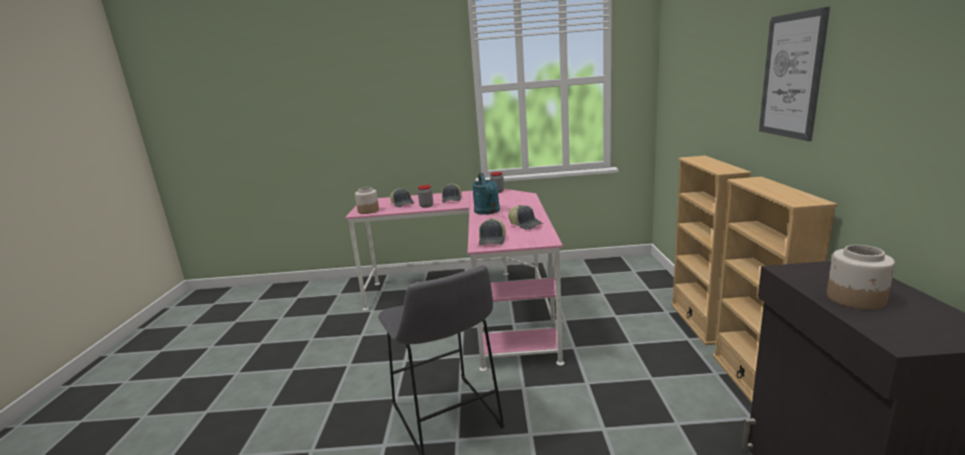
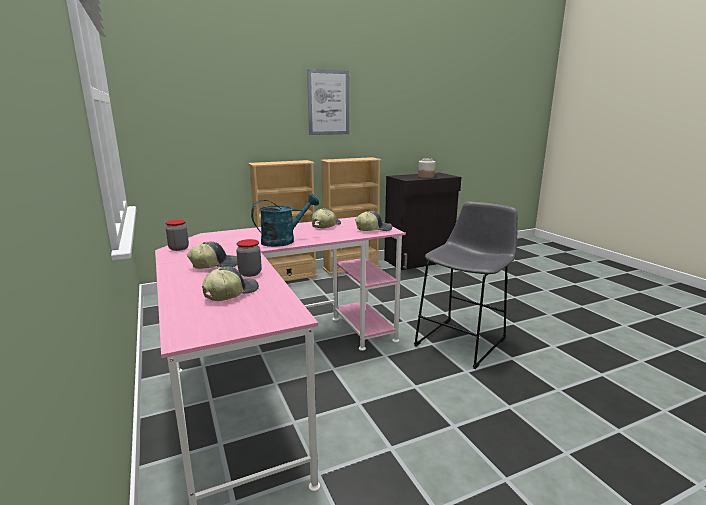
camera: 115 degrees left, 0 degrees up
(368, 211) = (277, 311): jar -> none

